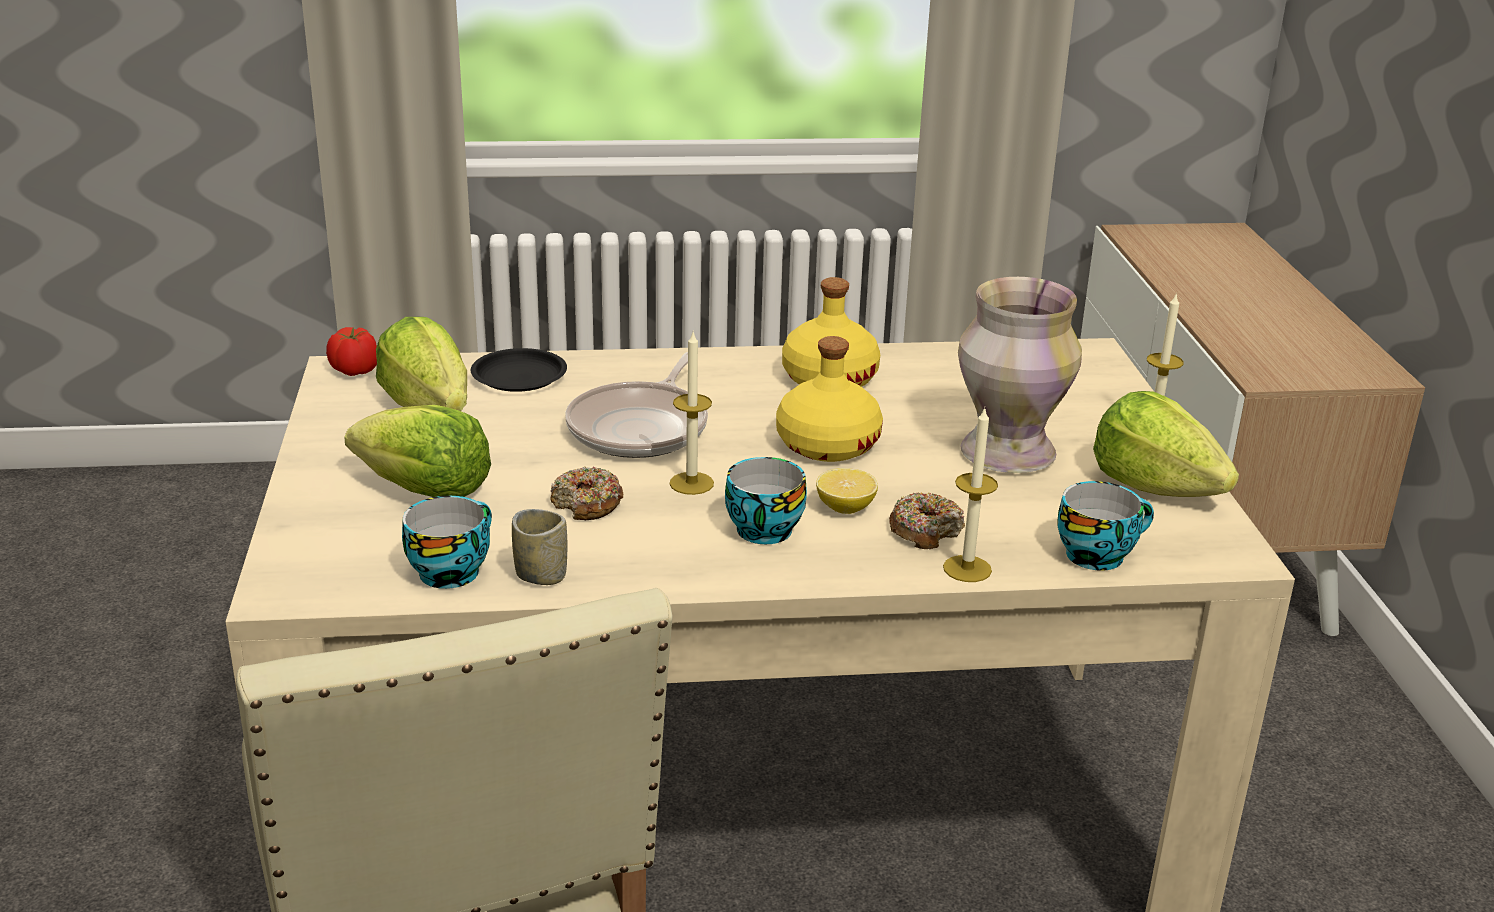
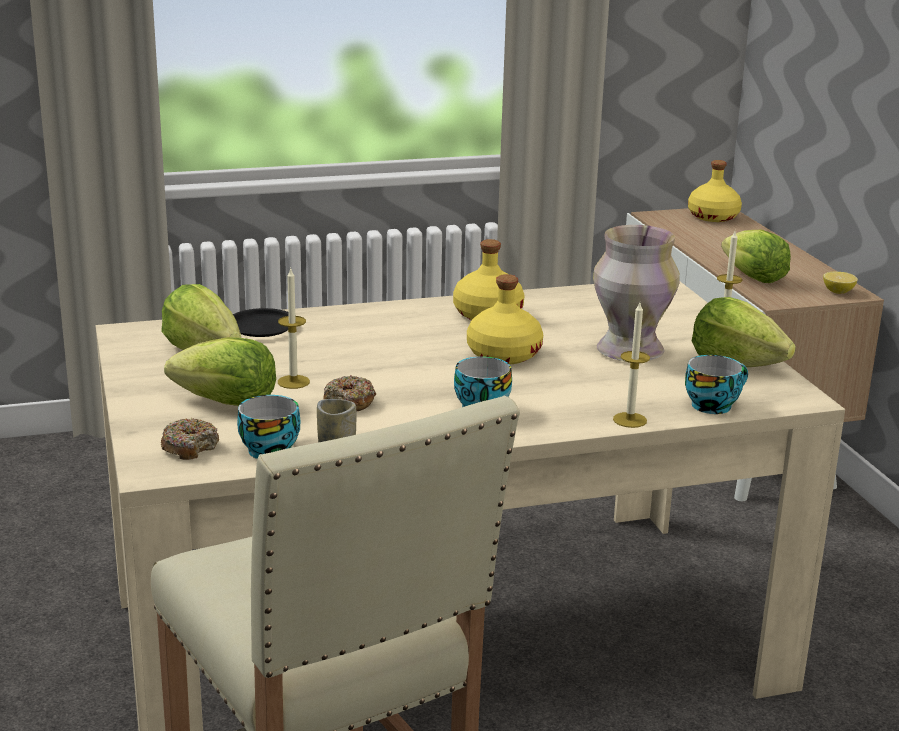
camera: 10 degrees left, 5 degrees down
(354, 371) = (135, 332): tomato -> none
(641, 427) = (367, 353): frying pan -> none
(691, 483) = (418, 384): candle -> candle (293, 382)
(845, 508) = (532, 391): lemon -> lemon (838, 292)
(925, 531) = (592, 400): donut -> donut (190, 447)
(1214, 239) = (712, 217): none -> yellow bottle
(1242, 338) = (753, 277): none -> lettuce

